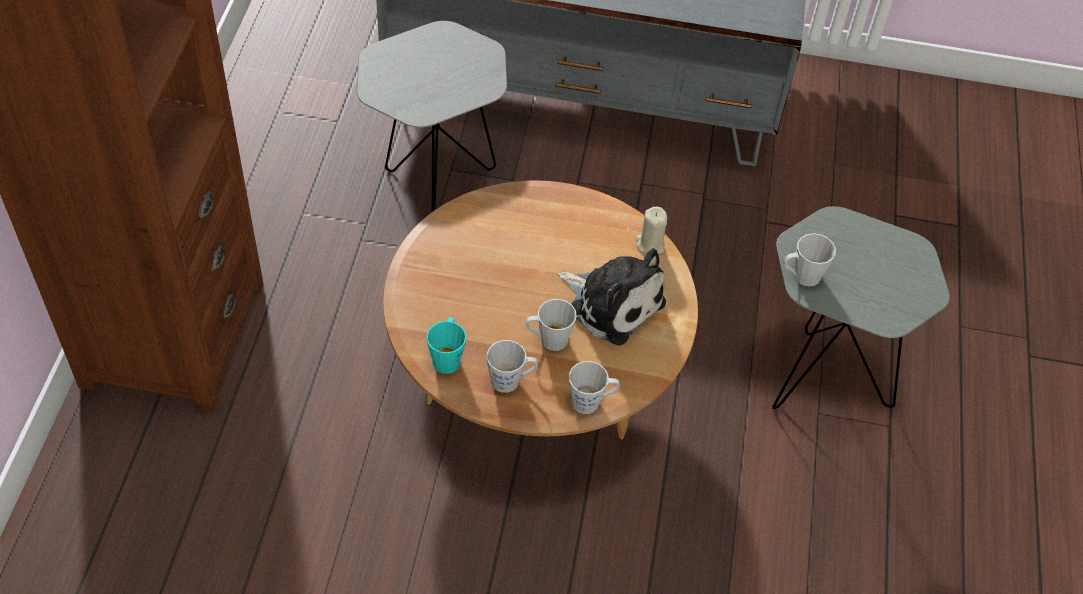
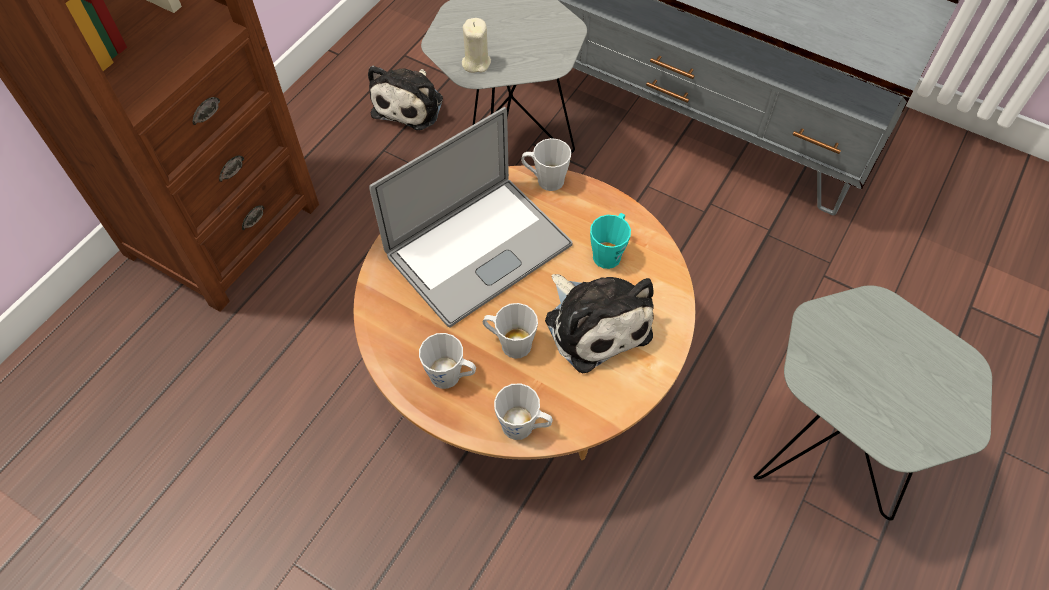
camera: 25 degrees right, 5 degrees up
(309, 160) = (410, 104): none -> plush toy
(447, 357) = (399, 331): turquoise mug -> turquoise mug (609, 252)
(483, 270) = (478, 250): none -> laptop
(650, 245) = (663, 271): beige candle -> beige candle (476, 62)
(801, 276) = (809, 360): grey mug -> grey mug (545, 180)

